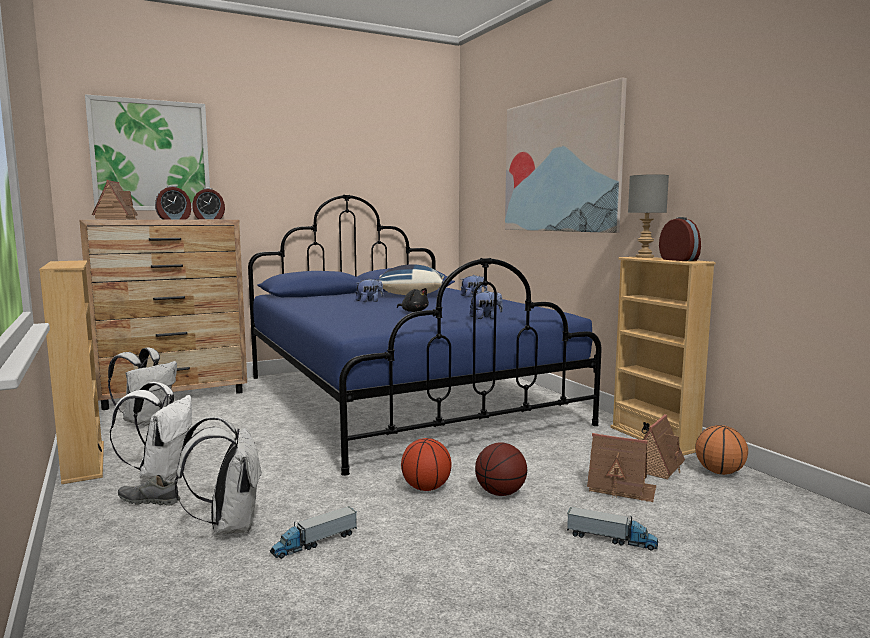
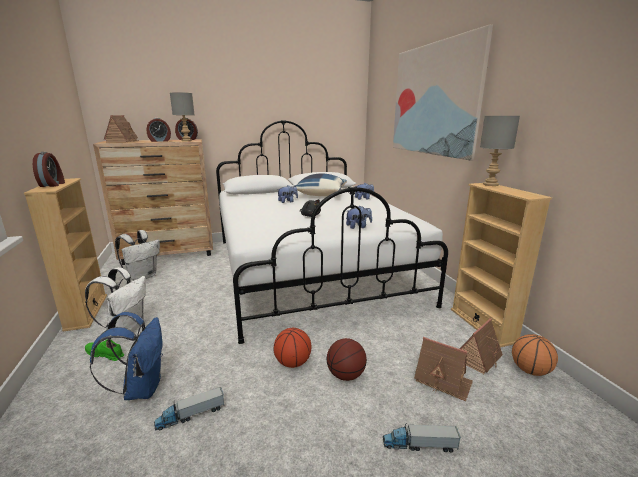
camera: 10 degrees right, 10 degrees up
(149, 501) = (105, 354): grey shoe -> green shoe
(151, 156) = (146, 95): picture -> none
(214, 219) = (187, 141): none -> grey table lamp
(229, 526) = (142, 388): white backpack -> blue backpack
(403, 399) = (310, 269): blue bed -> white bed
(611, 539) = (419, 445): toy truck -> toy truck turned 150 degrees clockwise
(679, 260) = (519, 192): alarm clock -> alarm clock (53, 184)

